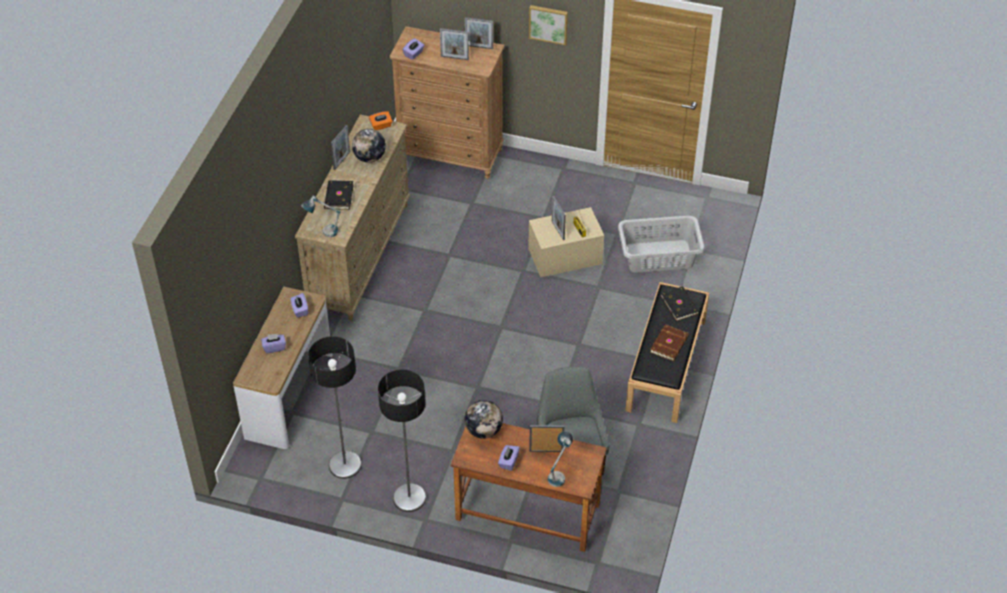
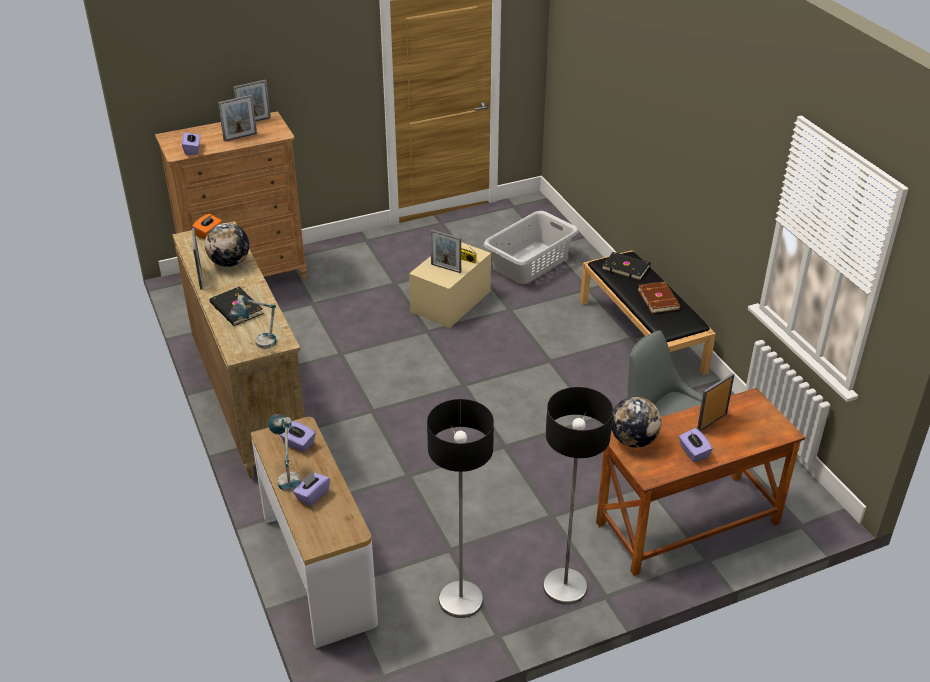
camera: 40 degrees left, 10 degrees down
(548, 23) = (322, 65): picture -> none
(559, 474) = (750, 434): table lamp -> table lamp (287, 475)

